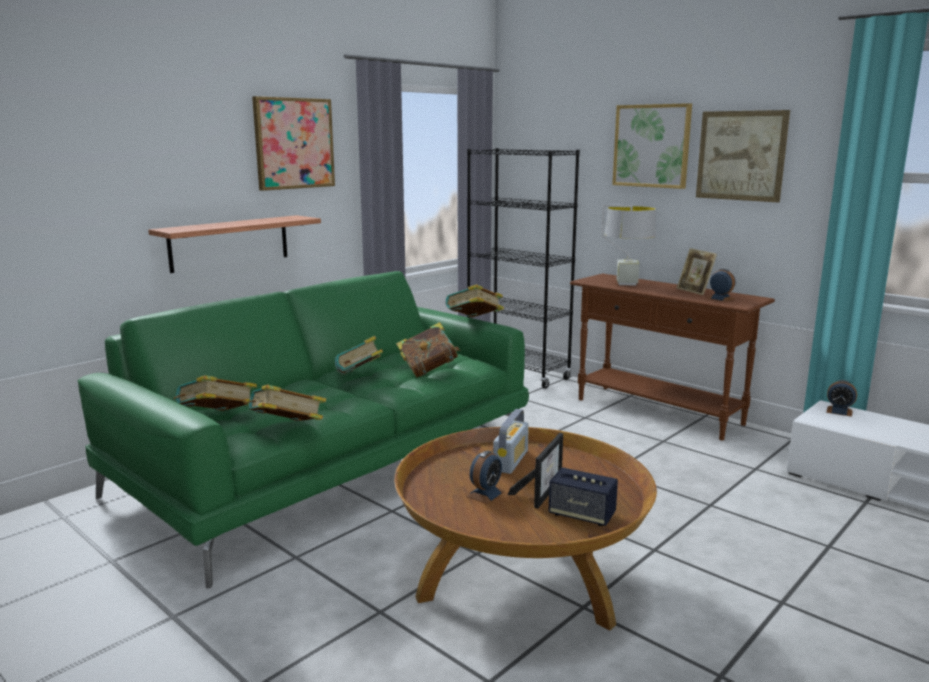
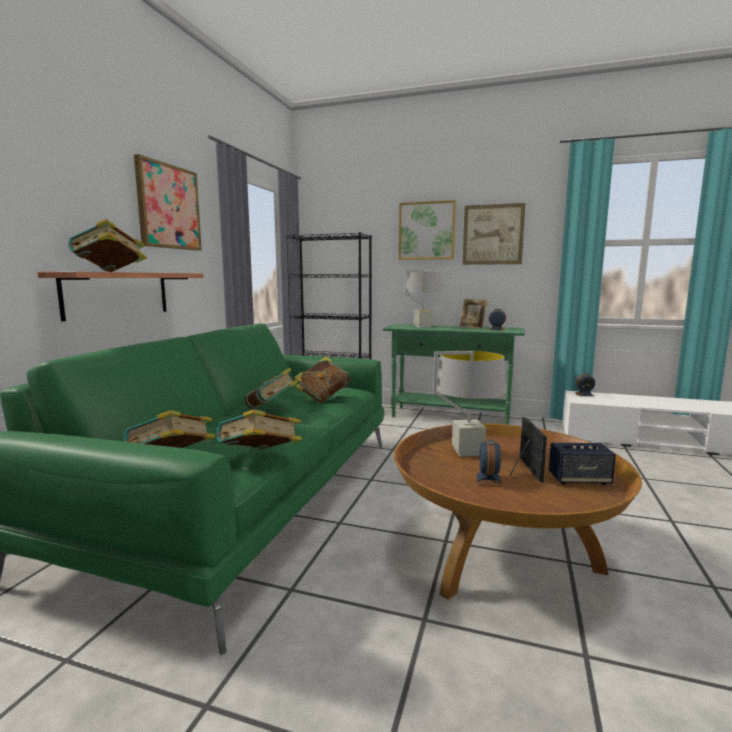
camera: 25 degrees left, 5 degrees down
(474, 322) = (337, 358): book -> book (110, 272)
(510, 461) = (467, 452): radio -> grey table lamp
(658, 412) = (450, 416): brown console table -> green console table

